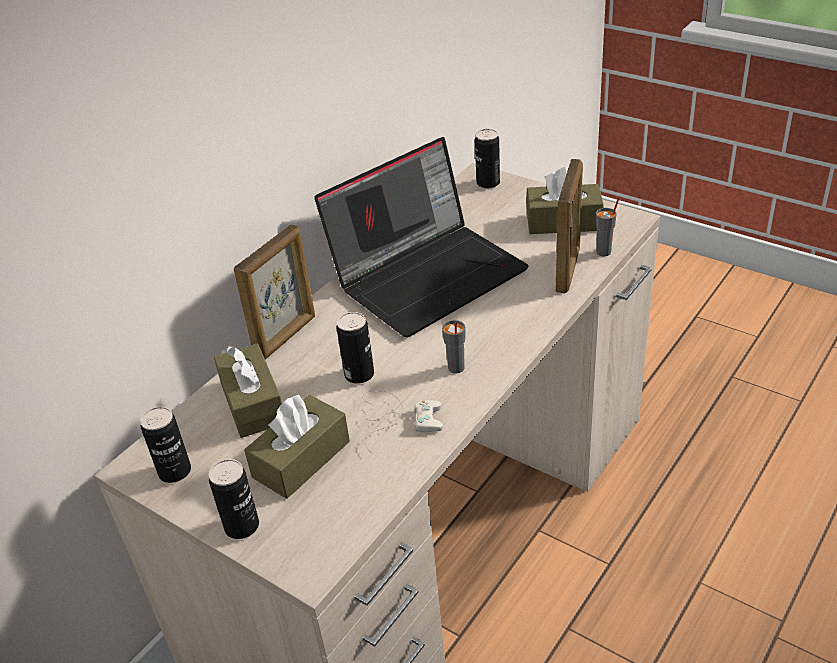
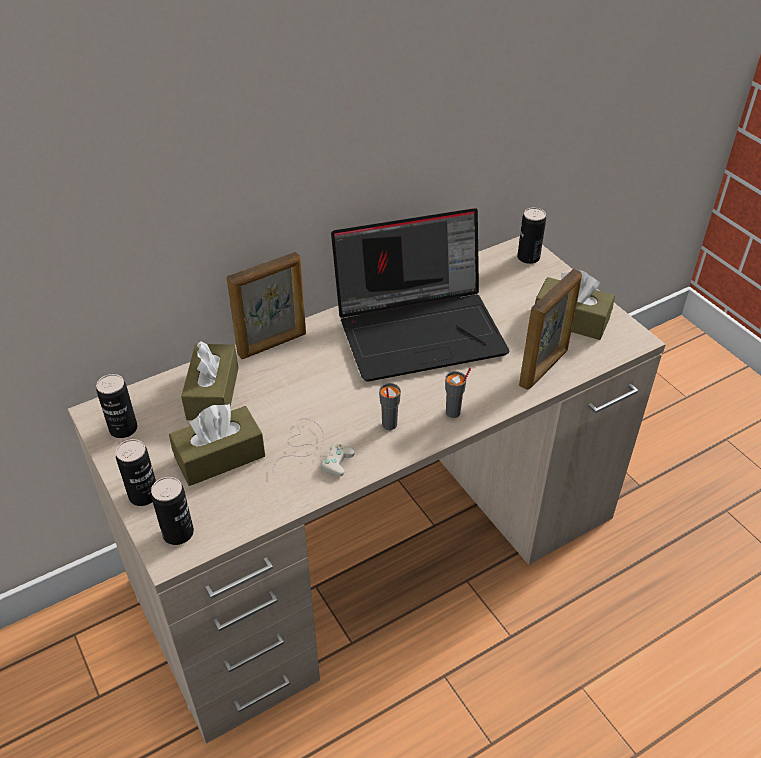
camera: 20 degrees right, 5 degrees up
(359, 374) = (308, 400): can -> can (178, 533)
(604, 252) = (588, 362): grey cup -> grey cup (453, 412)

